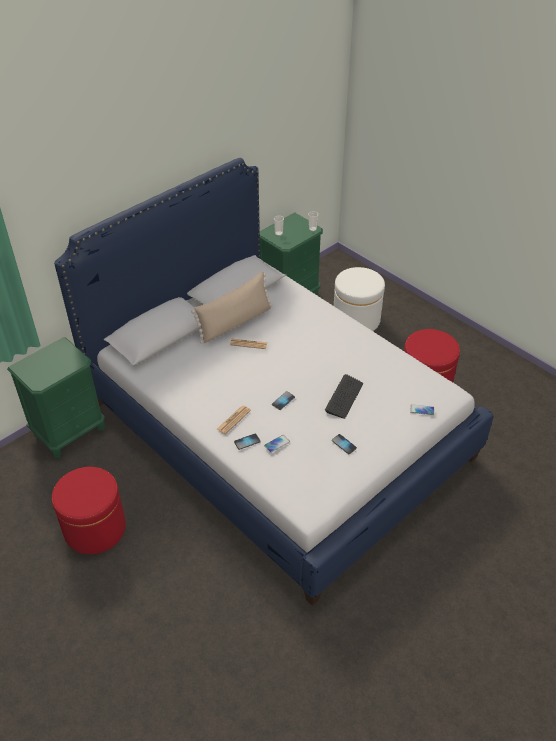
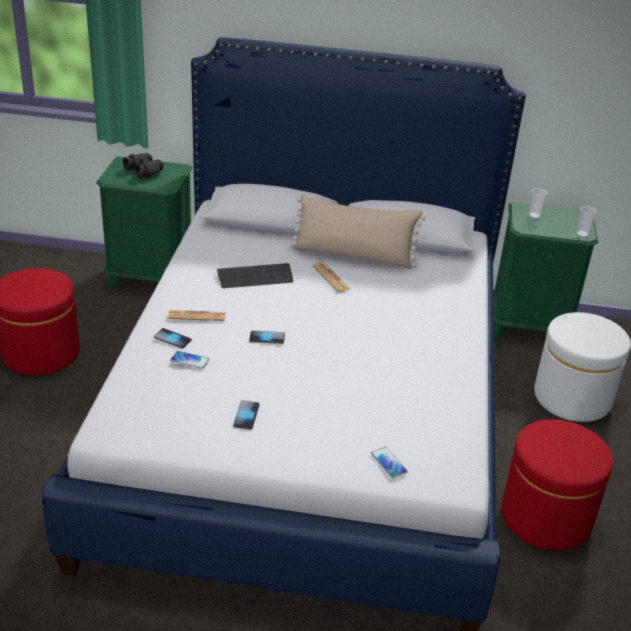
camera: 50 degrees right, 10 degrees down
(47, 362) = (144, 171): none -> black binoculars
(344, 397) = (330, 384): keyboard -> keyboard (255, 277)

